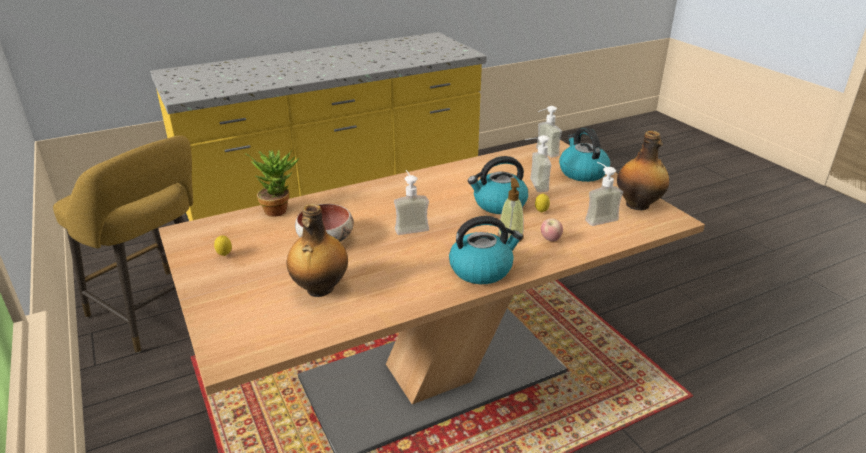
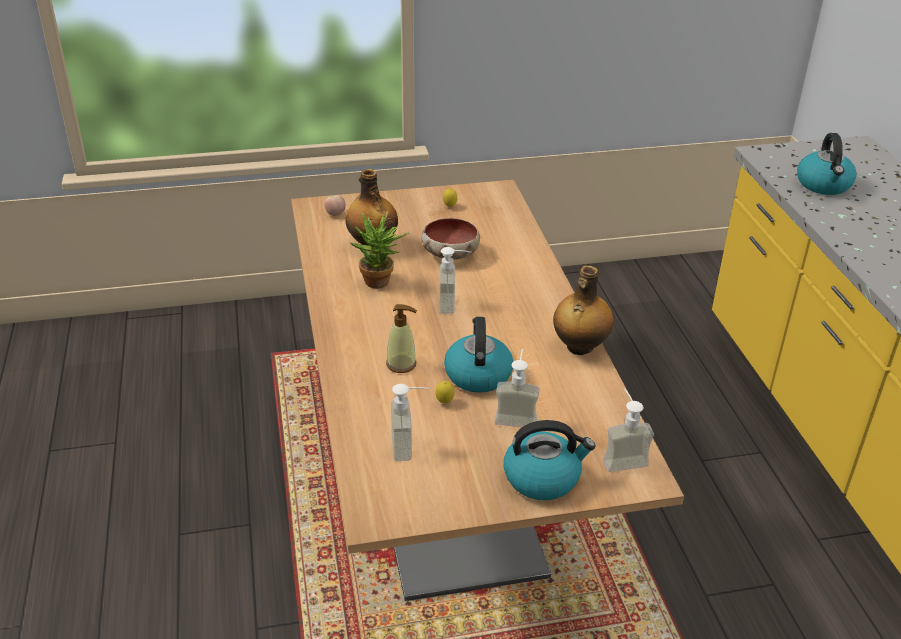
camera: 105 degrees right, 5 degrees up
(159, 313) = (613, 304): yellow stool -> none
(279, 209) = (524, 234): potted plant -> potted plant (380, 284)
(482, 269) = (352, 331): kettle -> kettle (824, 185)
(550, 239) = (381, 391): apple -> apple (335, 214)
(638, 205) = (424, 498): bottle -> bottle (579, 347)

